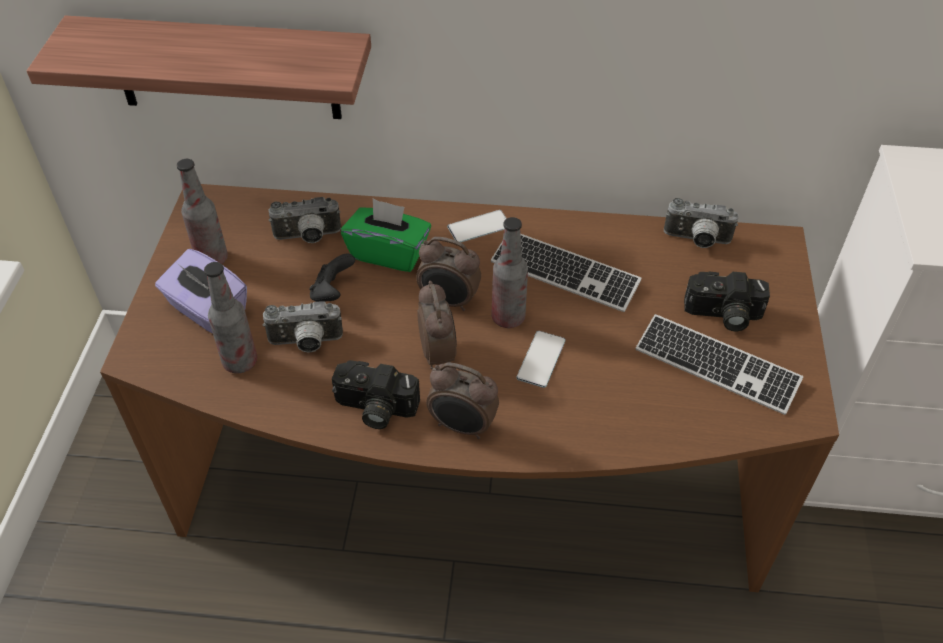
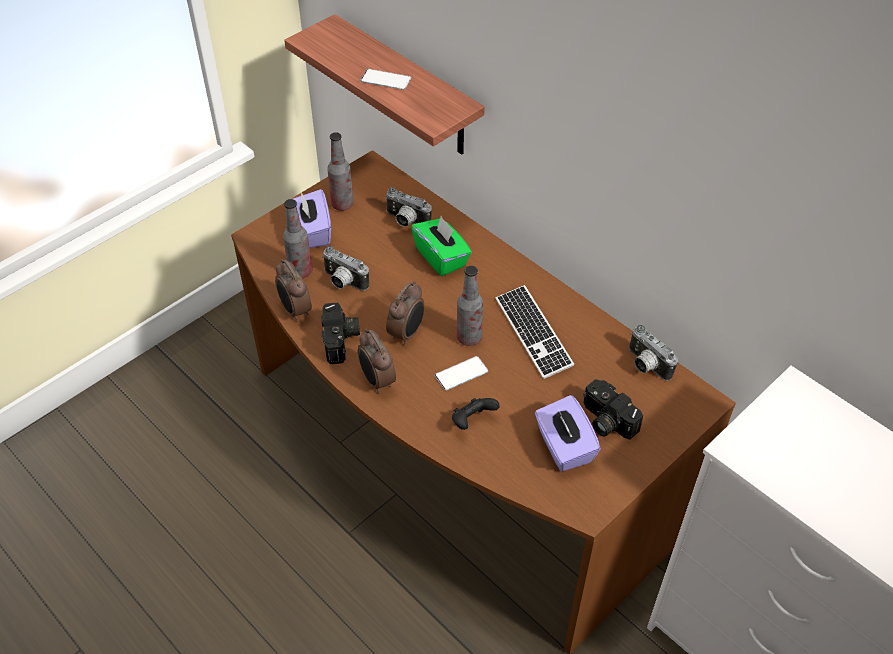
camera: 40 degrees right, 0 degrees up
(332, 293) = (386, 262): black game controller -> black game controller (472, 421)
(374, 408) = (342, 340): camera -> camera turned 150 degrees counterclockwise
(449, 301) = (445, 307): alarm clock -> alarm clock (295, 310)
(479, 227) = (512, 273): phone -> phone (386, 80)
(716, 366) = (563, 447): keyboard -> purple tissue box

